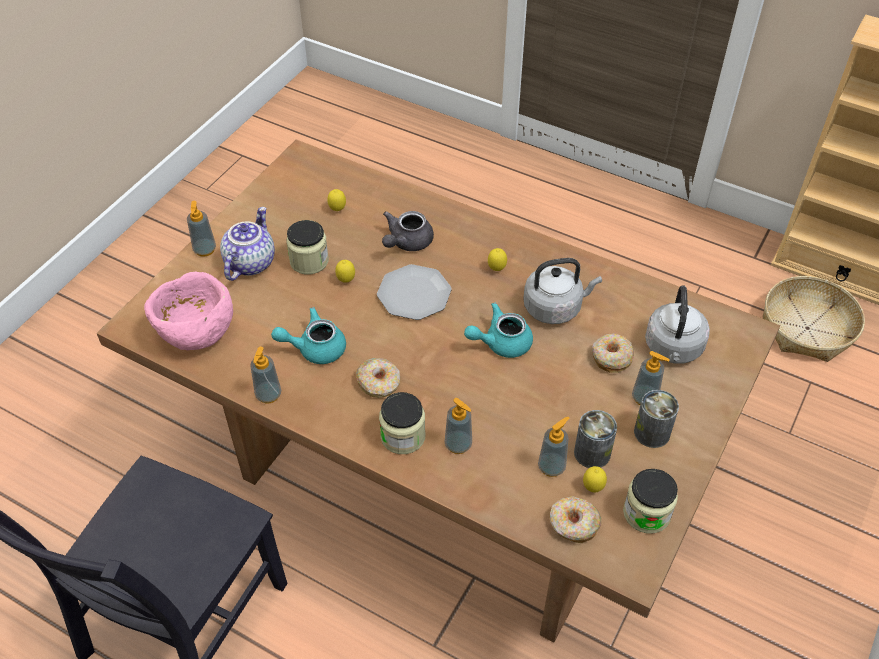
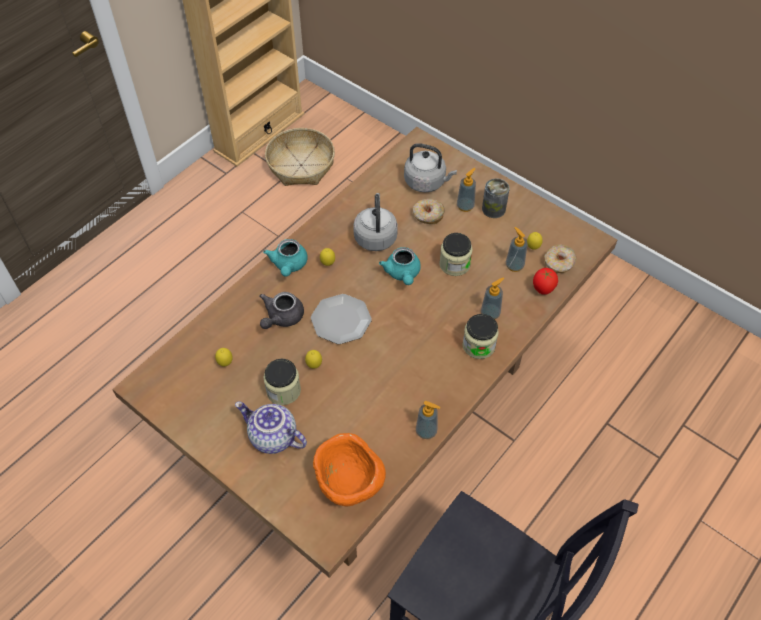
camera: 80 degrees left, 5 degrees up
(196, 334) = (349, 484): pink bowl -> orange bowl
(205, 250) = (245, 475): soap dispenser -> none
(315, 348) = (384, 394): turquoise teapot -> turquoise teapot (288, 265)
(379, 383) = (427, 354): donut -> none
(406, 242) = (281, 318): grey teapot -> grey teapot turned 75 degrees clockwise
(516, 505) = (542, 289): none -> tomato
(592, 453) = (506, 242): can -> none
(646, 513) = (553, 225): jar -> jar (454, 264)

